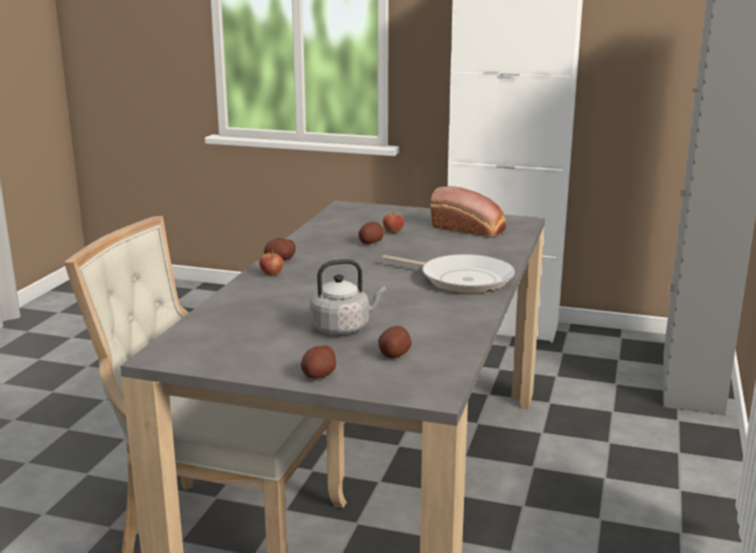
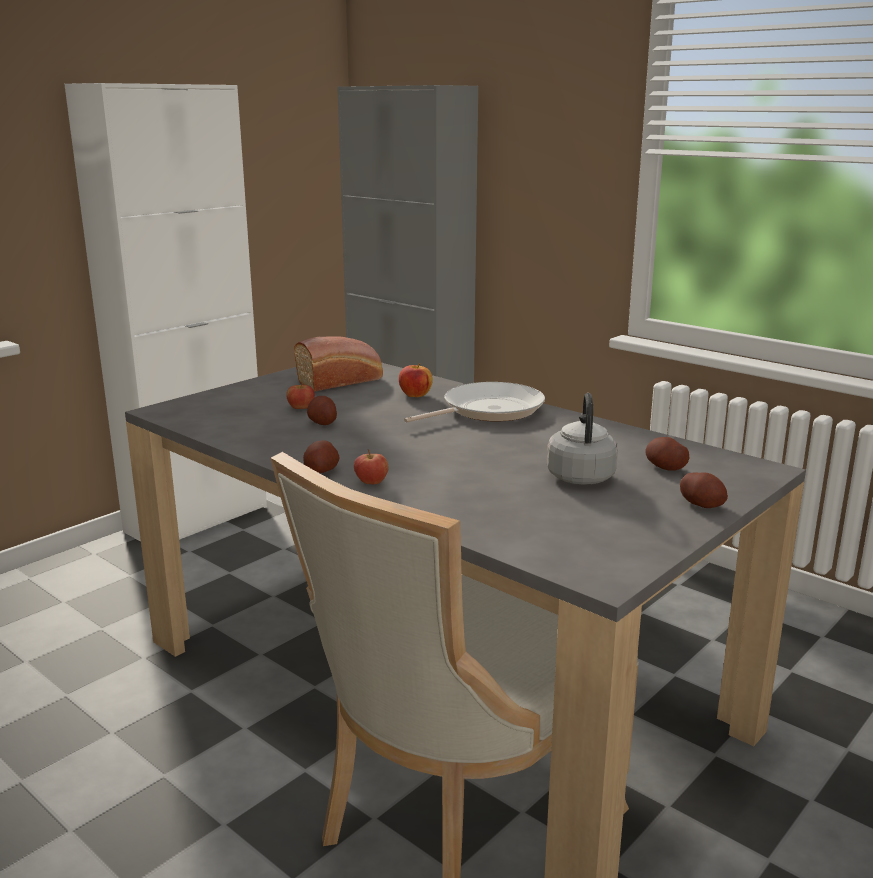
camera: 65 degrees left, 0 degrees up
(467, 253) = (415, 395): none -> apple

